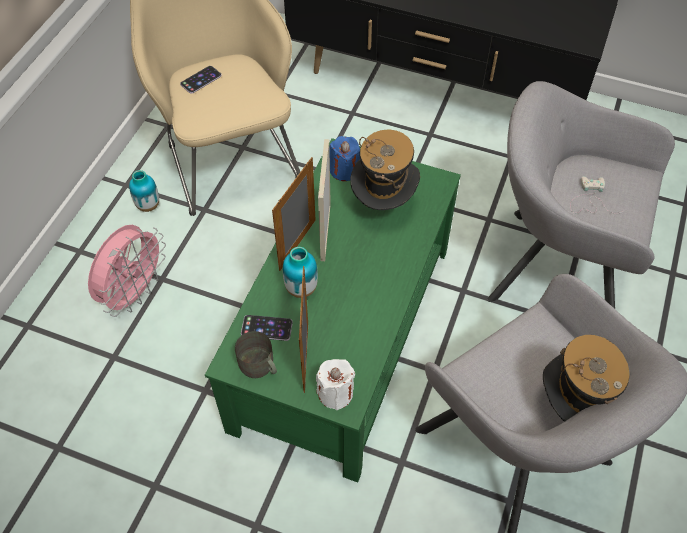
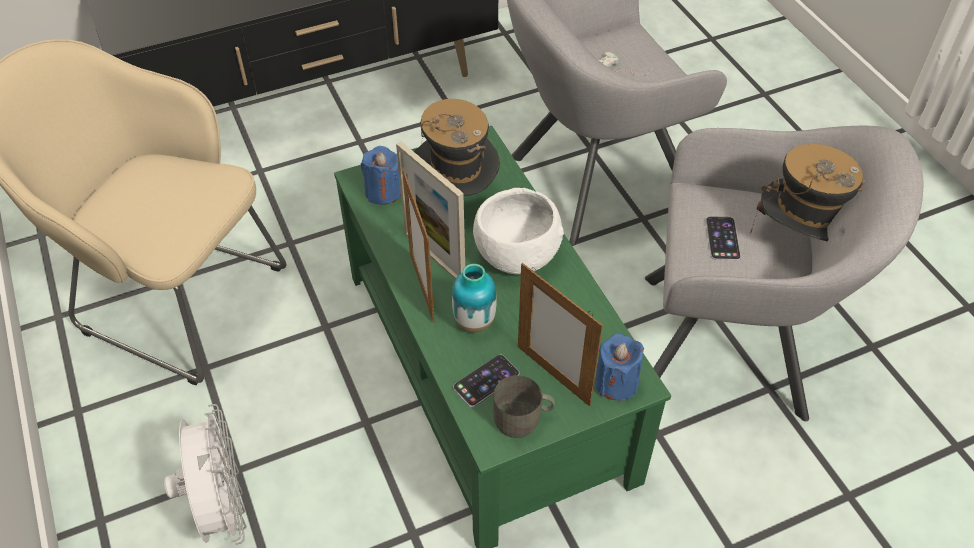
camera: 45 degrees left, 5 degrees down
(134, 293) = (222, 508): pink fan -> white fan
(148, 205) = (132, 412): vase -> none
(201, 80) = (119, 208): phone -> phone (722, 238)
(335, 393) = (616, 382): white candle -> blue candle
(374, 267) = (515, 253): none -> white bowl

